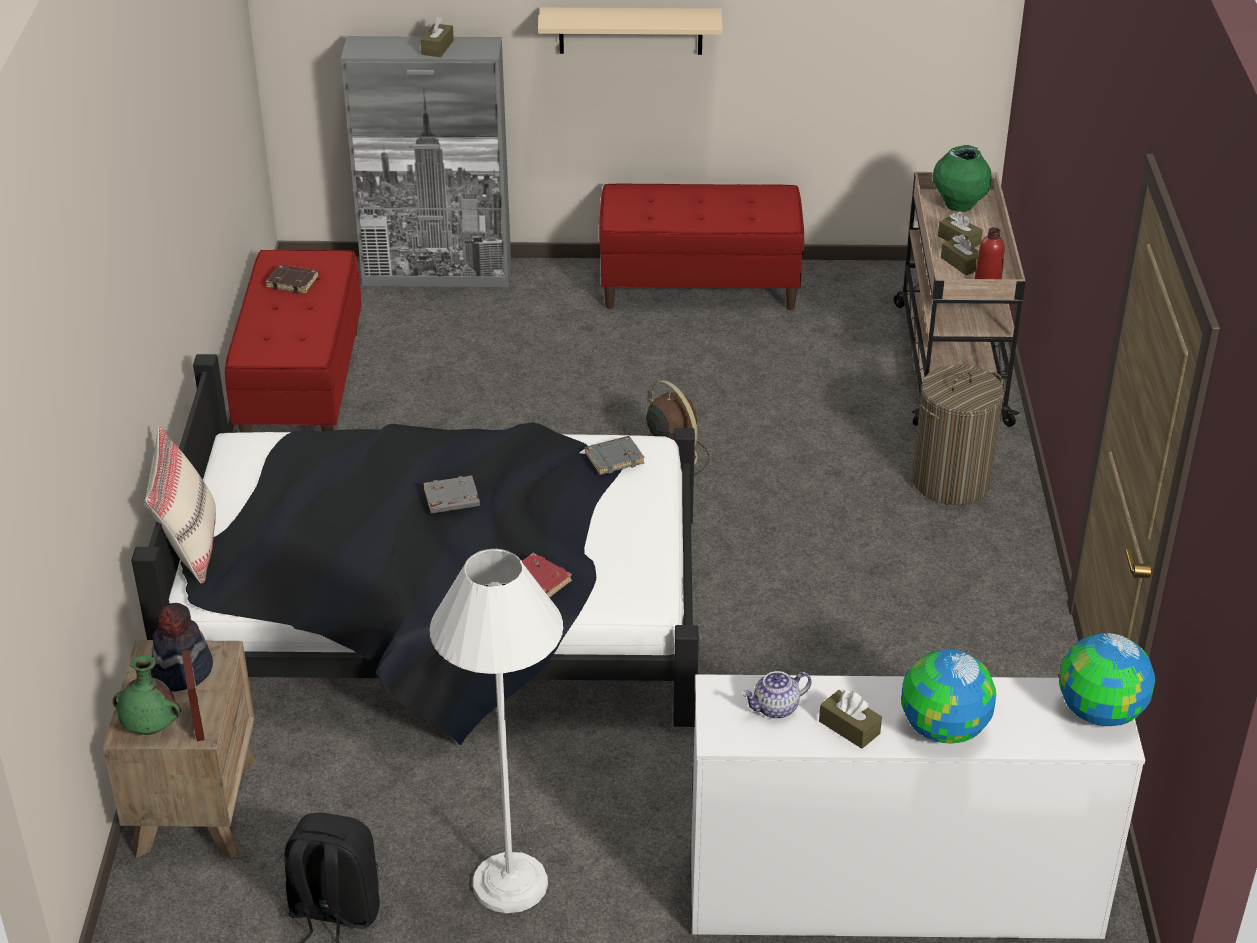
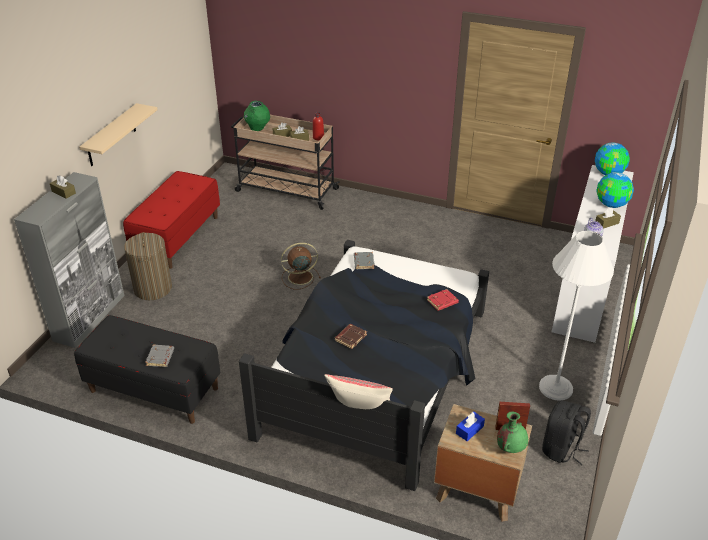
camera: 70 degrees left, 0 degrees up
(181, 671) = (469, 430): hat -> blue tissue box
(293, 282) = (121, 343): brown book -> brown book (350, 337)
(301, 388) = (153, 390): red bench -> black bench
(451, 499) = (371, 315): grey book -> grey book (160, 358)
(951, 481) = (362, 211): laundry basket -> laundry basket (153, 288)

